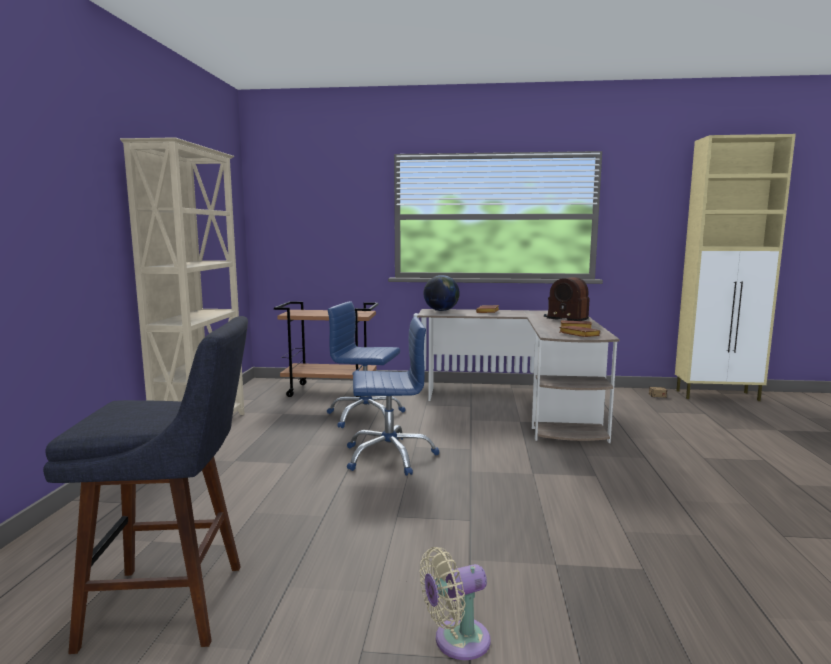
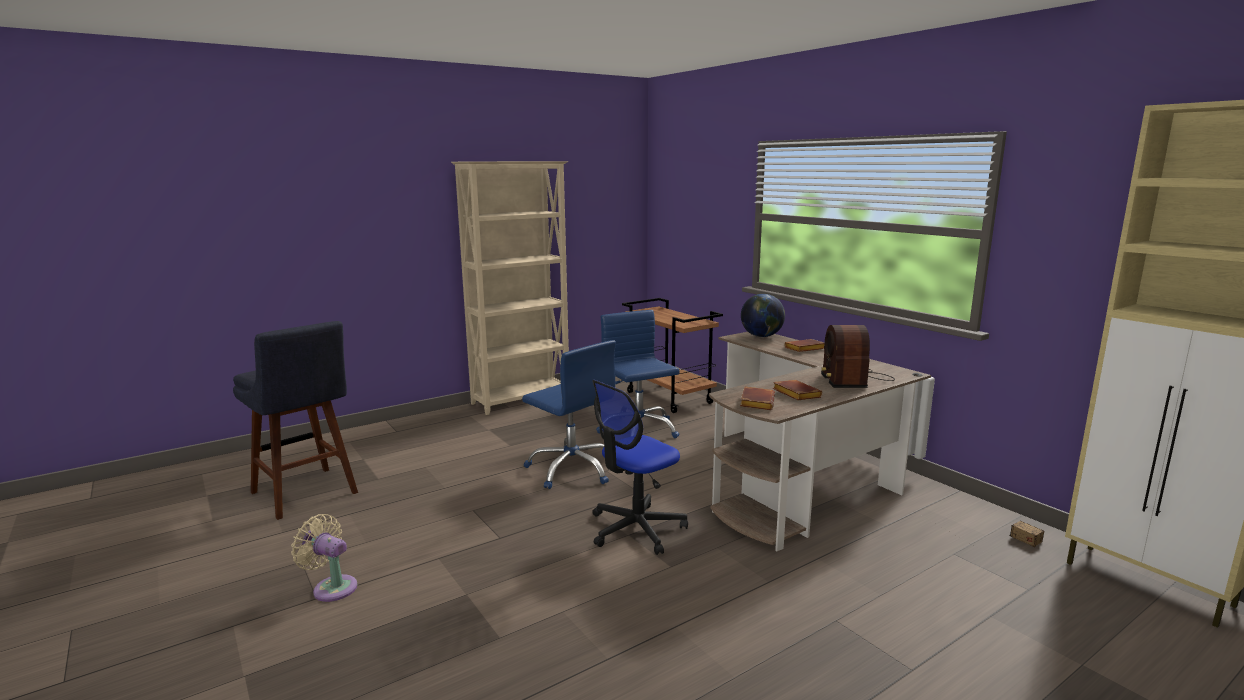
camera: 50 degrees right, 5 degrees up
(527, 468) = (636, 529): none -> office chair

